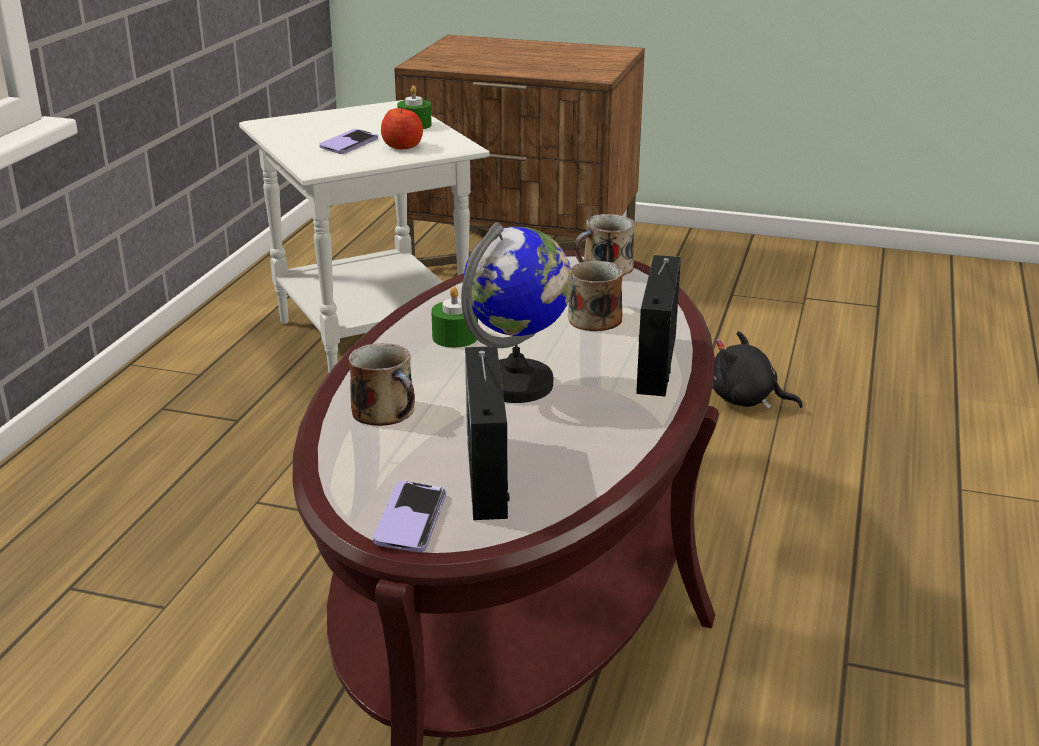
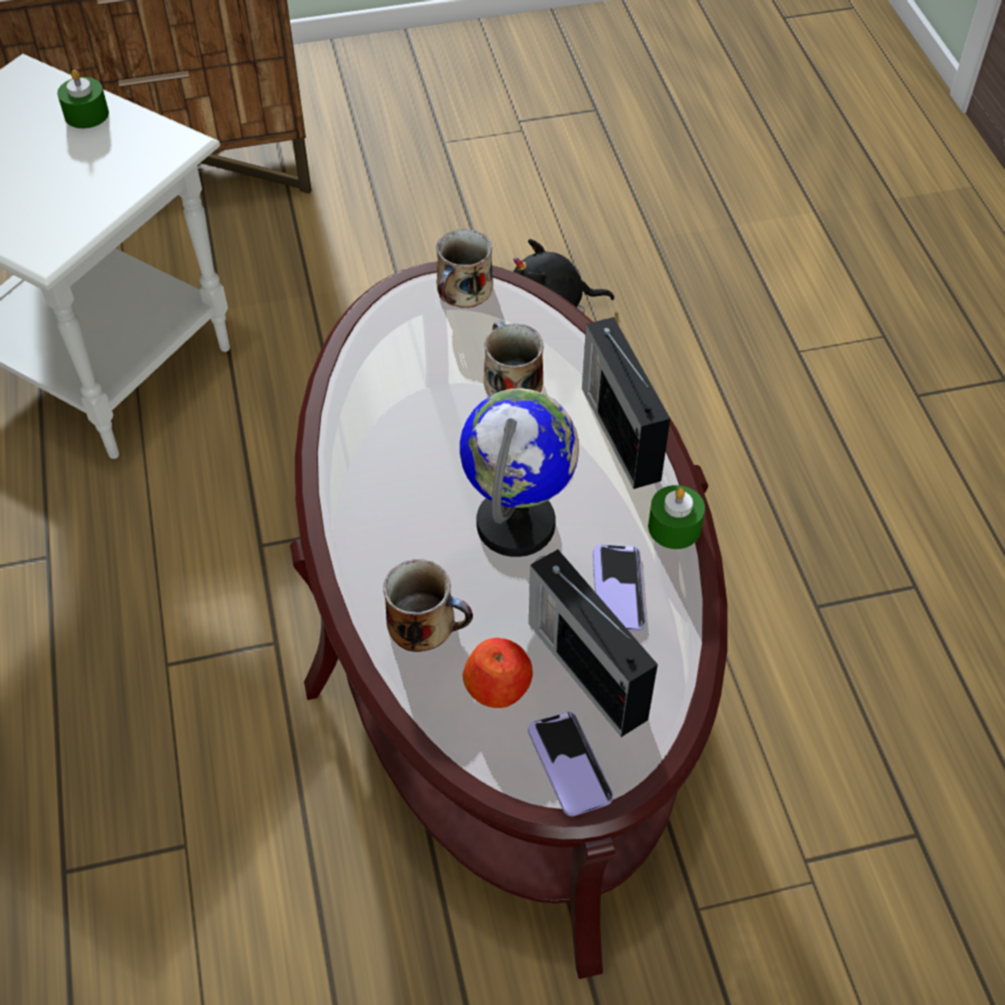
camera: 30 degrees left, 25 degrees up
(349, 144) = (40, 186): phone -> phone (618, 589)
(403, 146) = (112, 170): apple -> apple (498, 687)
(455, 337) = (399, 473): green candle -> green candle (674, 527)

